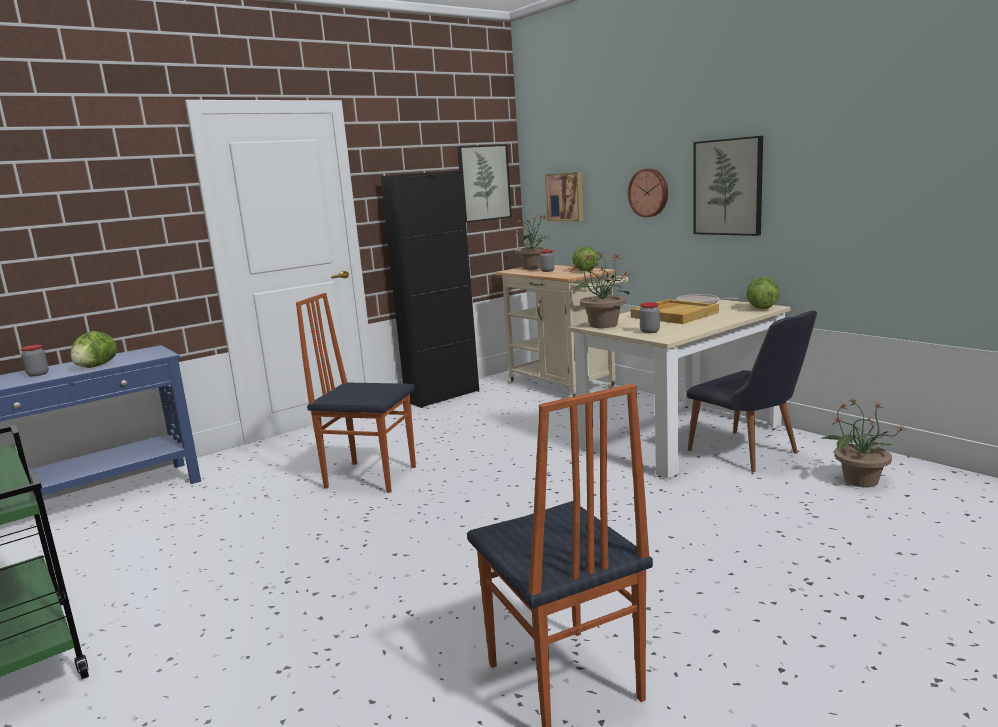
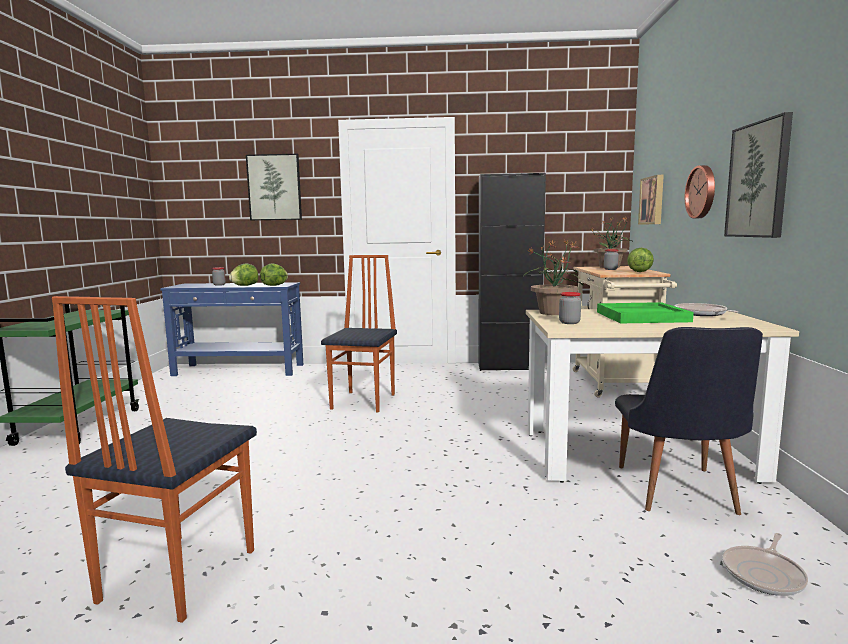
camera: 40 degrees right, 5 degrees down
(370, 476) = (365, 401): chair -> chair turned 45 degrees clockwise
(483, 183) = (587, 187): picture -> picture (274, 187)
(674, 315) = (642, 316): beige tray -> green tray
(761, 308) = (754, 326): lettuce -> lettuce (275, 285)
(859, 480) = (764, 574): potted plant -> frying pan

